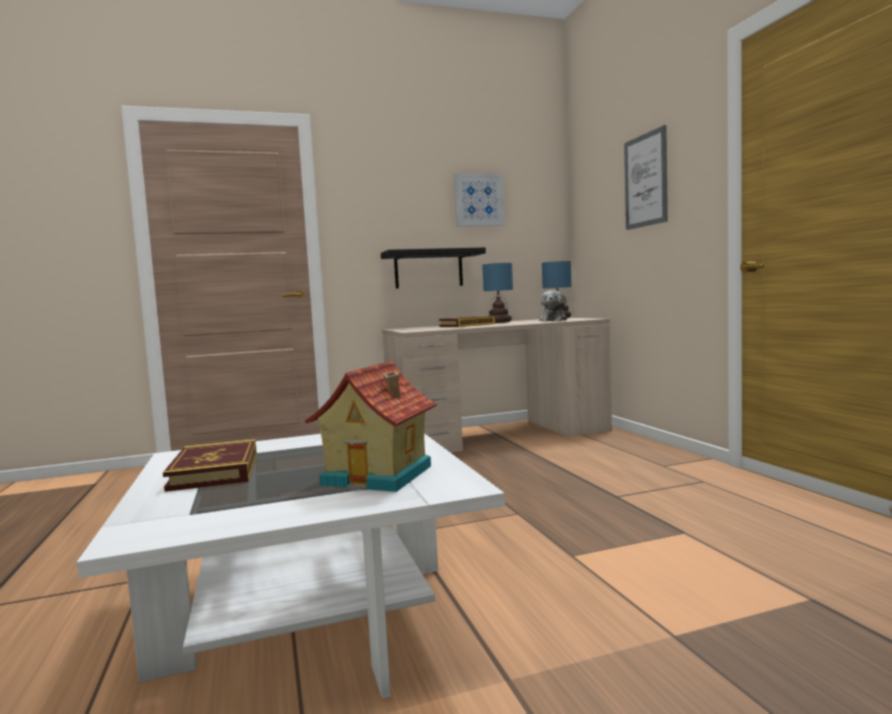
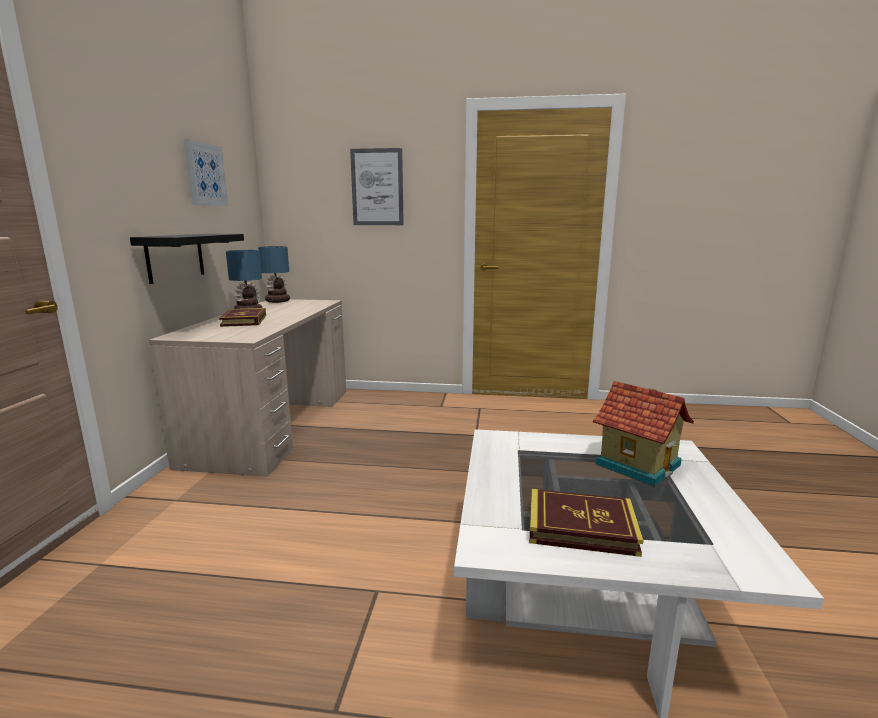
camera: 65 degrees left, 10 degrees up
(553, 320) = (300, 305): plush toy -> none

